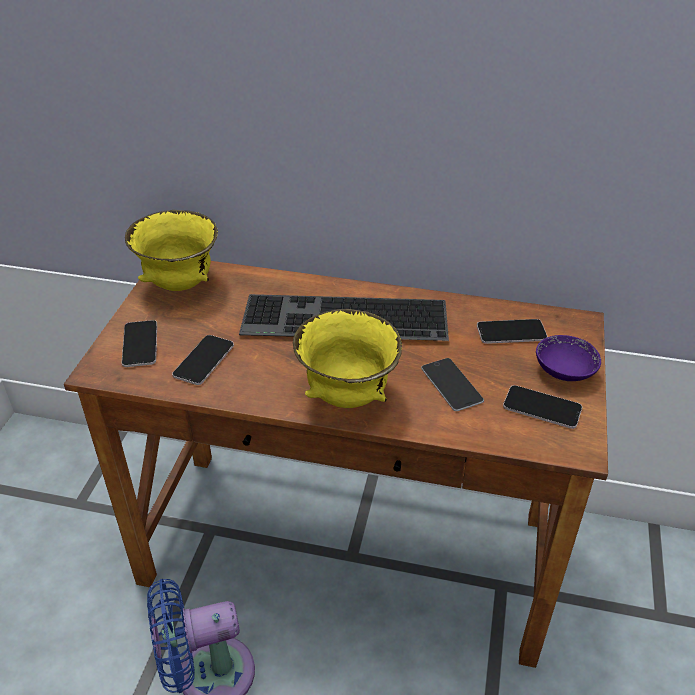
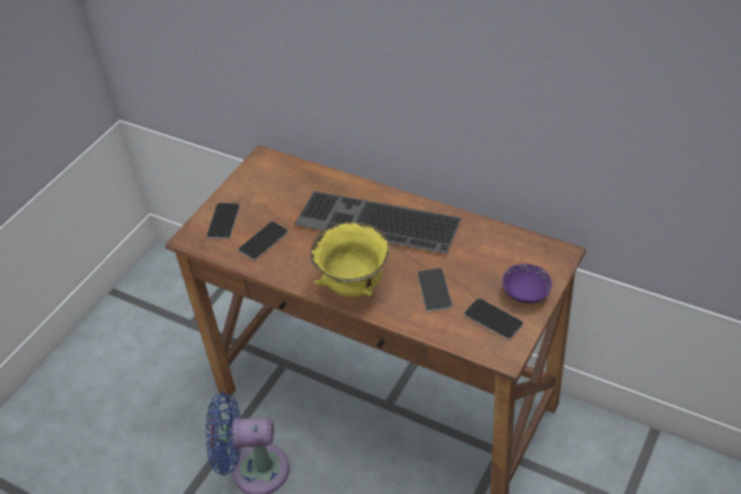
camera: 20 degrees right, 5 degrees up
(179, 285) = (265, 175): yellow bowl -> none
(511, 332) = (501, 254): phone -> none

